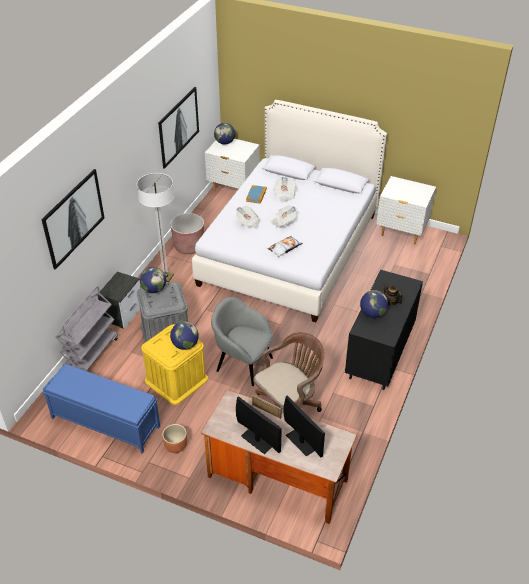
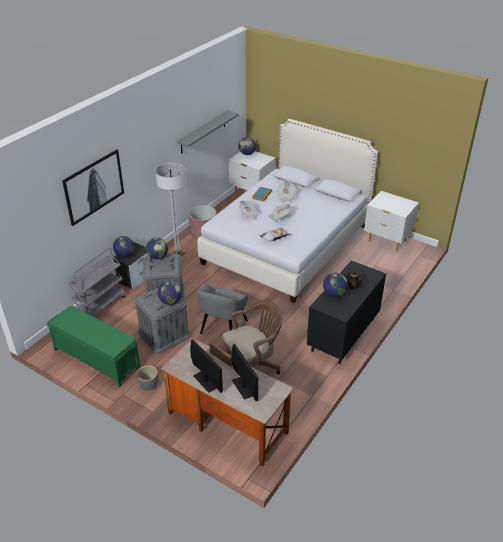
camera: 10 degrees right, 5 degrees down
(105, 422) = (96, 358): blue bench -> green bench
(111, 290) = (125, 255): none -> globe
(175, 446) = (148, 385): brown planter -> grey planter
(176, 380) = (164, 333): yellow storage box -> grey storage box
(178, 127) = (203, 132): picture -> grey shelf
(243, 363) = (223, 328): grey armchair -> grey armchair turned 105 degrees counterclockwise

